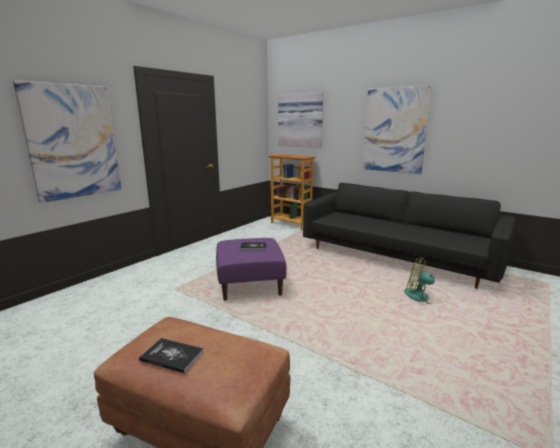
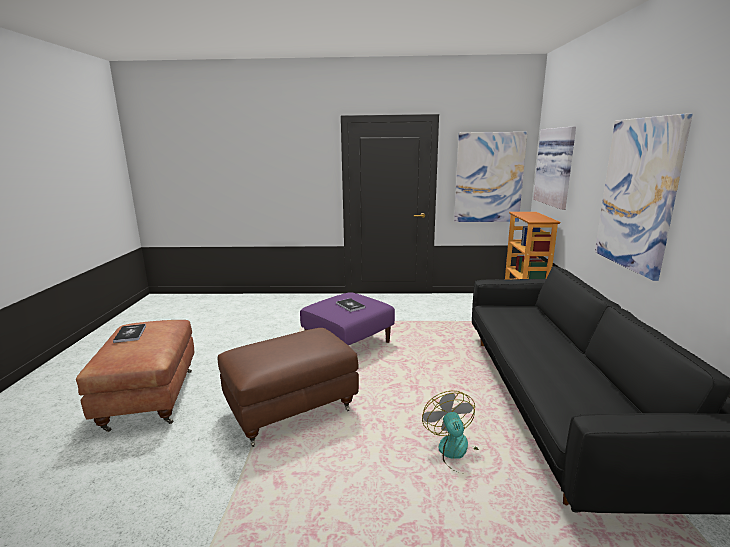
camera: 55 degrees right, 0 degrees up
(73, 142) = (281, 182): picture -> picture (489, 178)
(323, 338) = (291, 410): none -> brown ottoman

